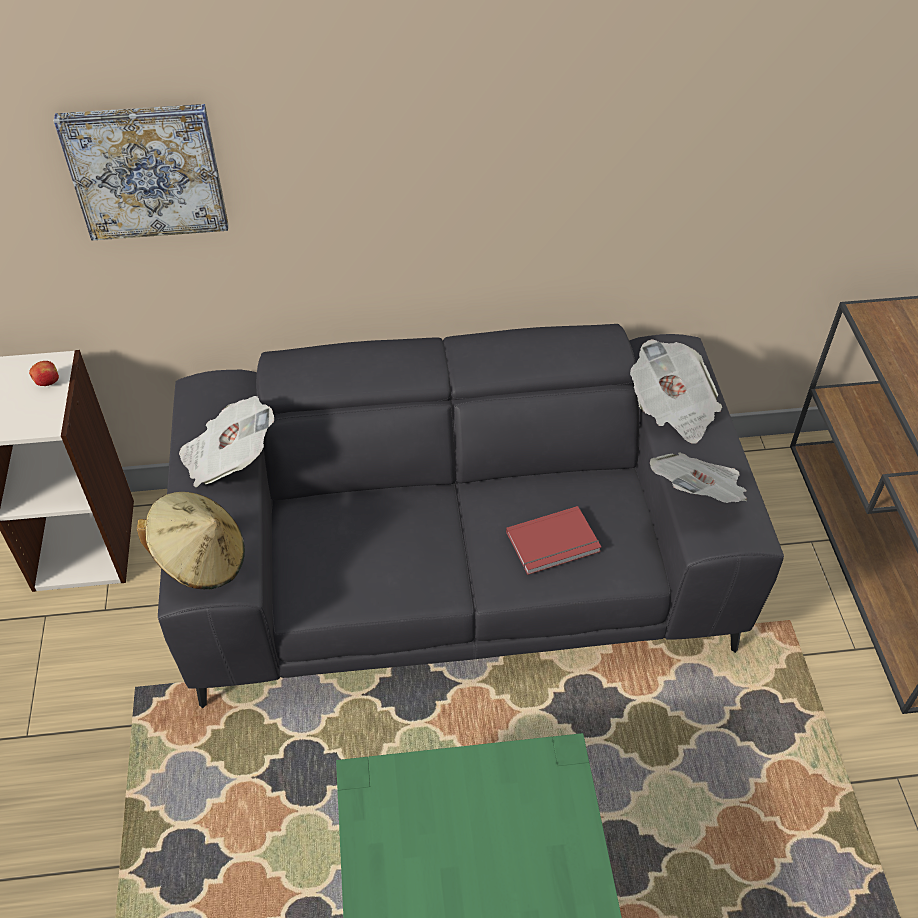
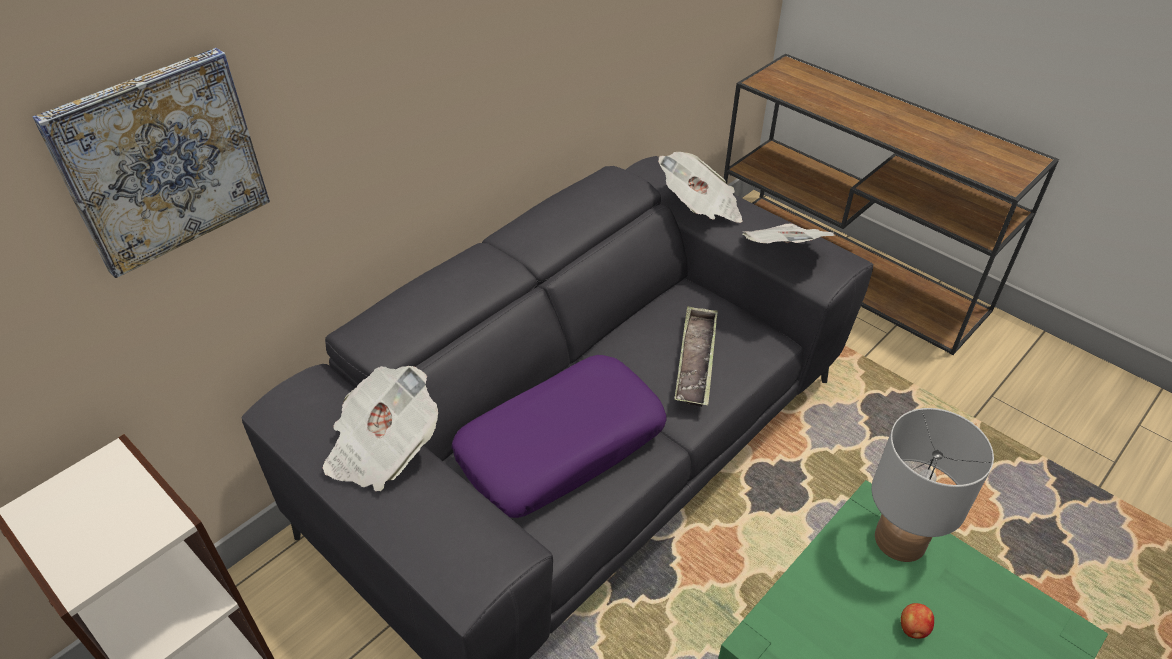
camera: 40 degrees left, 5 degrees down
(47, 382) = (118, 485): apple -> apple (913, 629)
(201, 559) = (455, 551): beige hat -> none
(380, 542) = (561, 446): none -> purple pillow
(552, 797) = (900, 541): none -> grey table lamp
(554, 544) = (696, 360): red book -> tray

